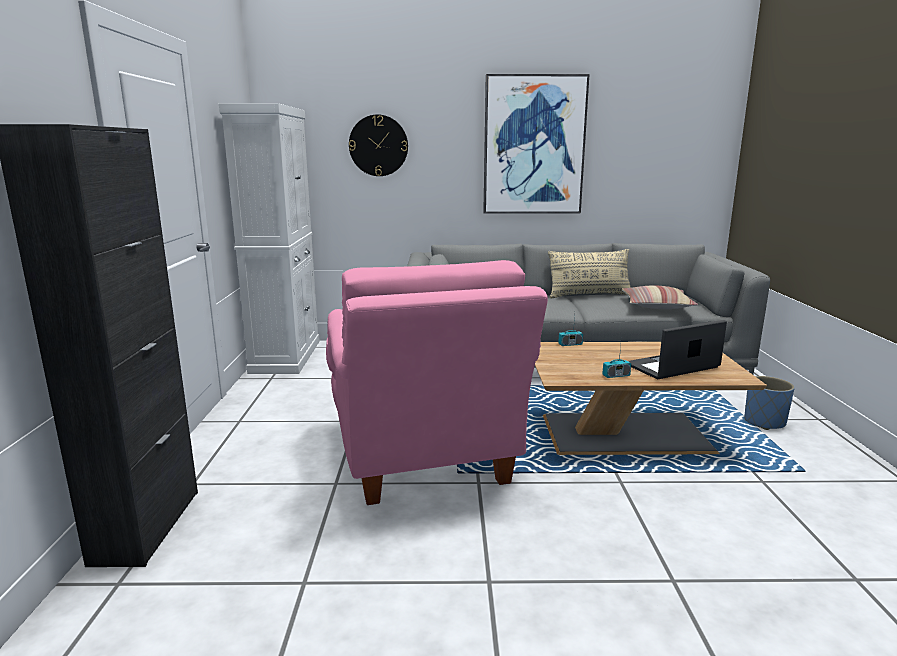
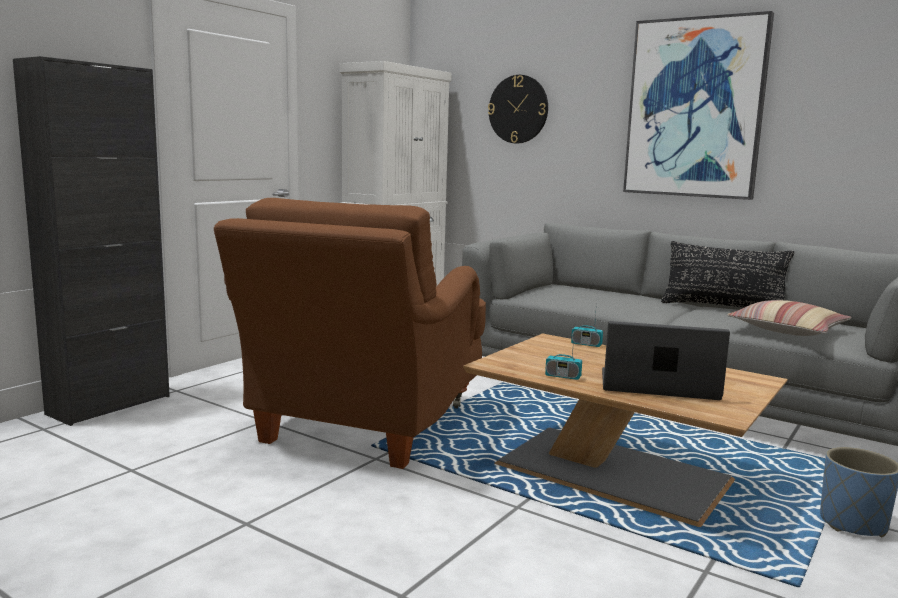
camera: 35 degrees right, 5 degrees down
(423, 458) = (364, 426): pink armchair -> brown armchair
(589, 295) = (722, 308): beige pillow -> black pillow

